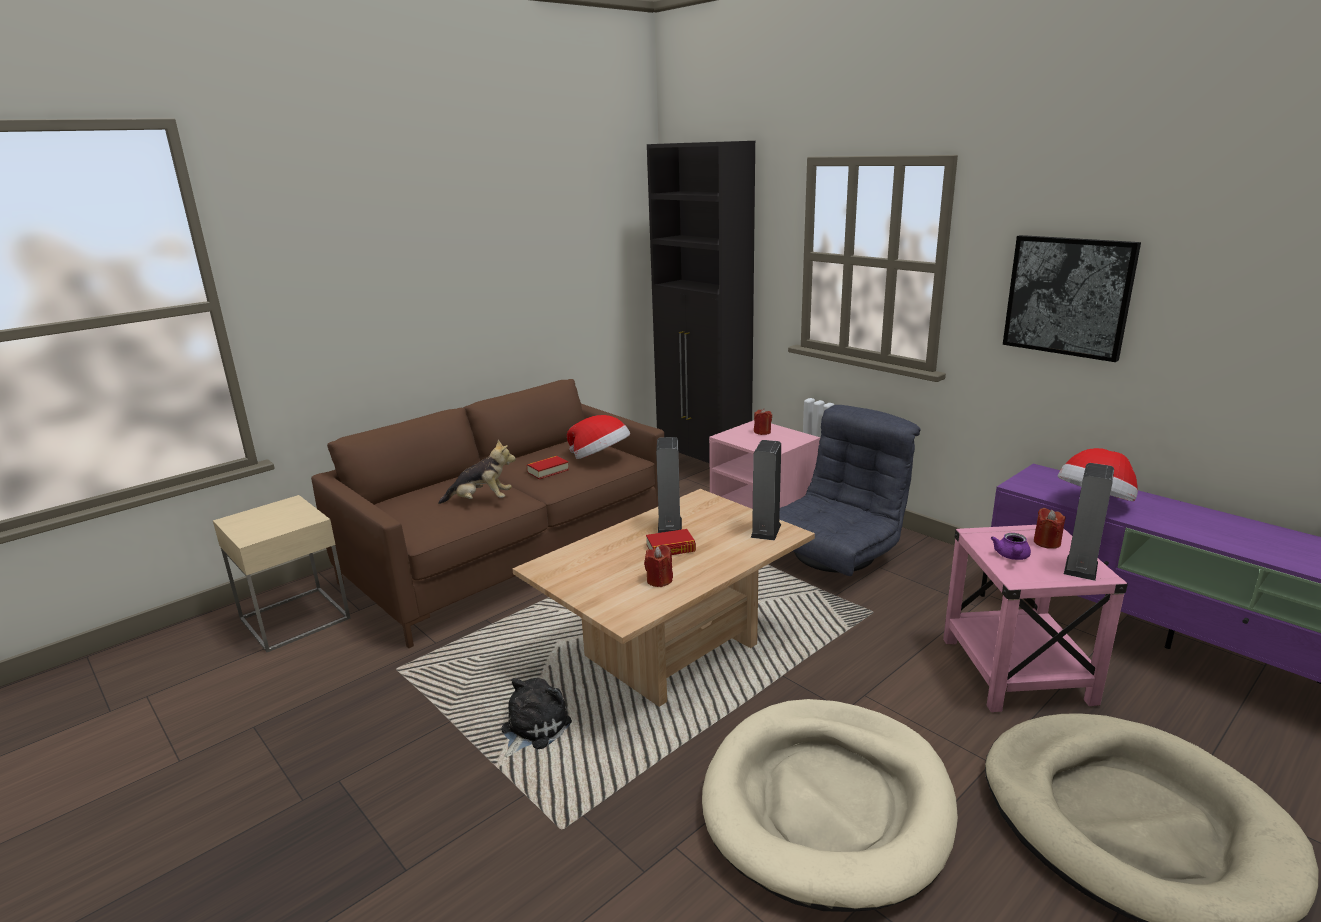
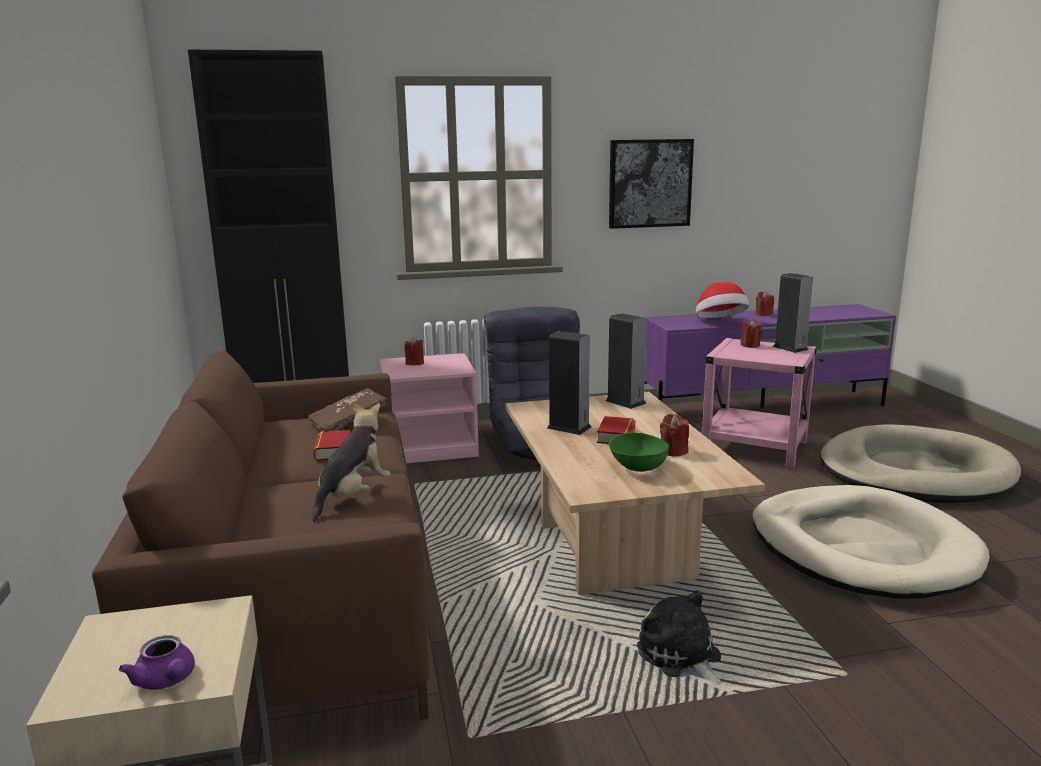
camera: 60 degrees left, 5 degrees down
(600, 458) = (348, 423): hat -> brown book
(607, 574) = (637, 467): none -> green bowl
(1011, 557) = (761, 355): purple teapot -> purple teapot (166, 681)
(1199, 518) = (764, 314): none -> red candle

